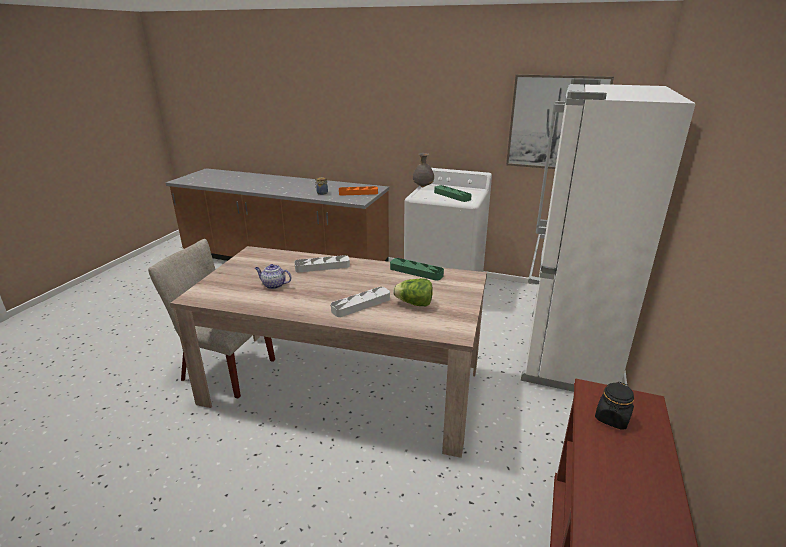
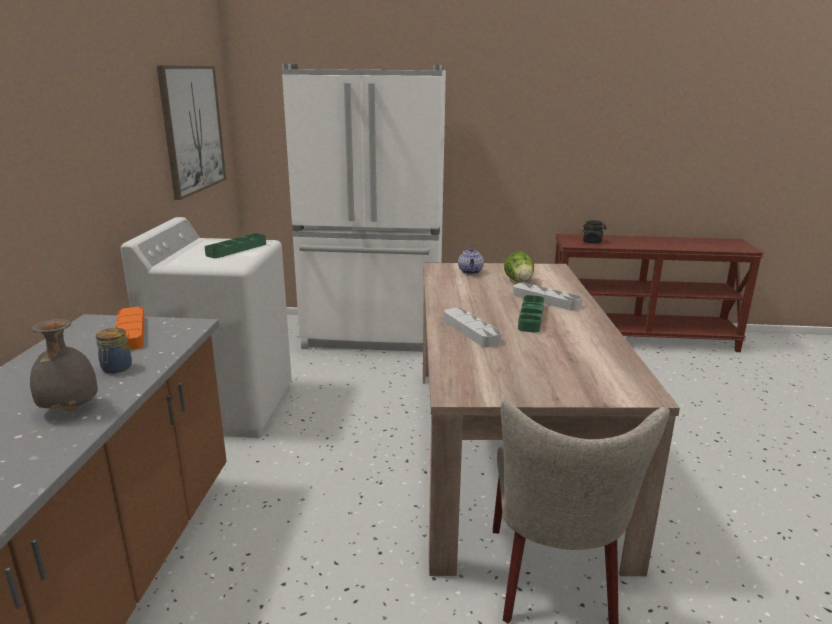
camera: 105 degrees left, 5 degrees down
(273, 285) = (552, 349): teapot -> teapot (470, 272)
(416, 272) = (446, 286): green tray -> green tray (531, 317)
(423, 186) = (178, 265): grey vase -> grey vase (68, 408)

